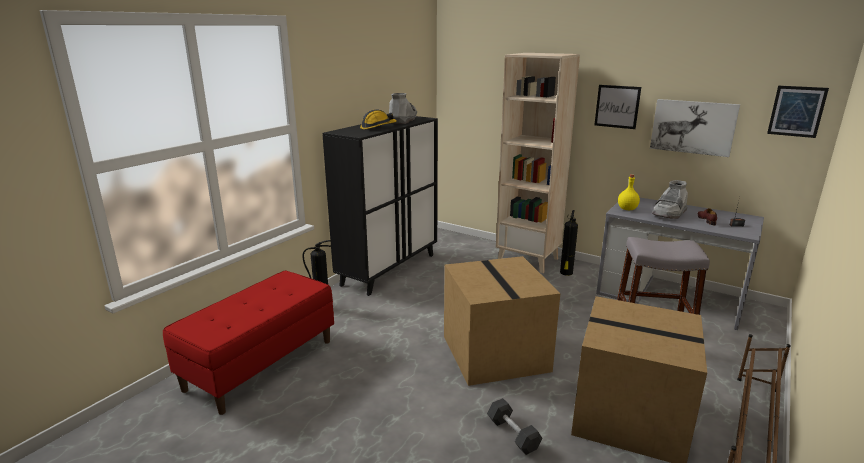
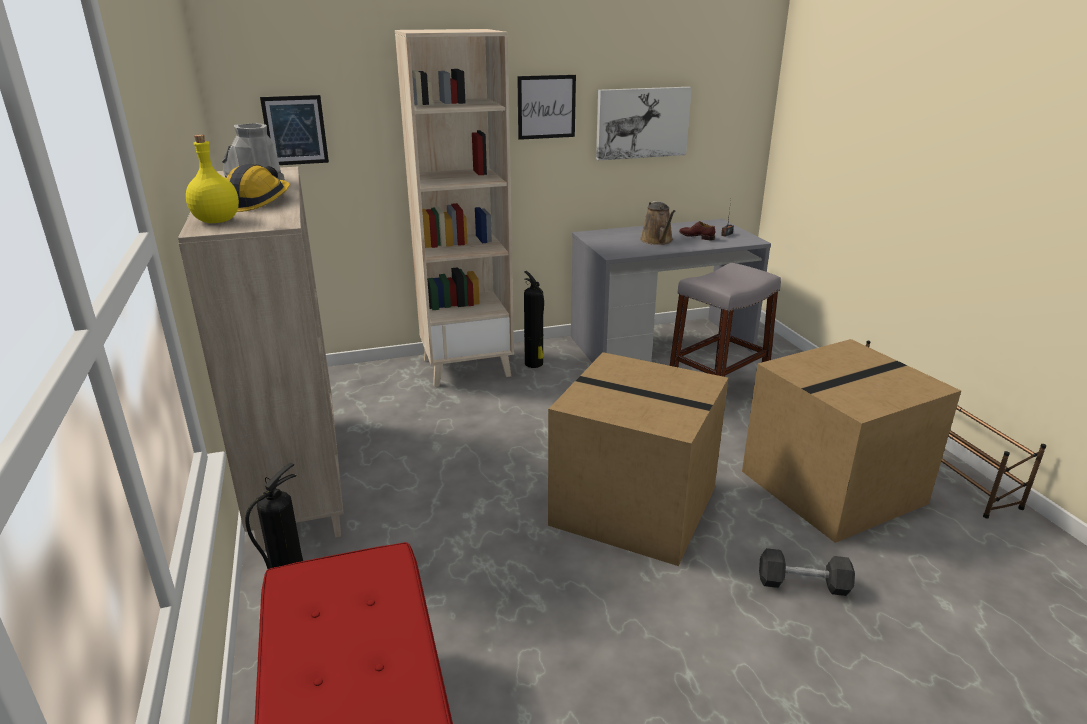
camera: 50 degrees left, 5 degrees up
(389, 269) = (298, 476): black cabinet -> beige cabinet
(626, 209) = (612, 248): yellow bottle -> yellow bottle (215, 221)
(669, 214) = (657, 241): grey boot -> brown watering can
(796, 111) = (741, 88): picture -> picture (295, 130)

